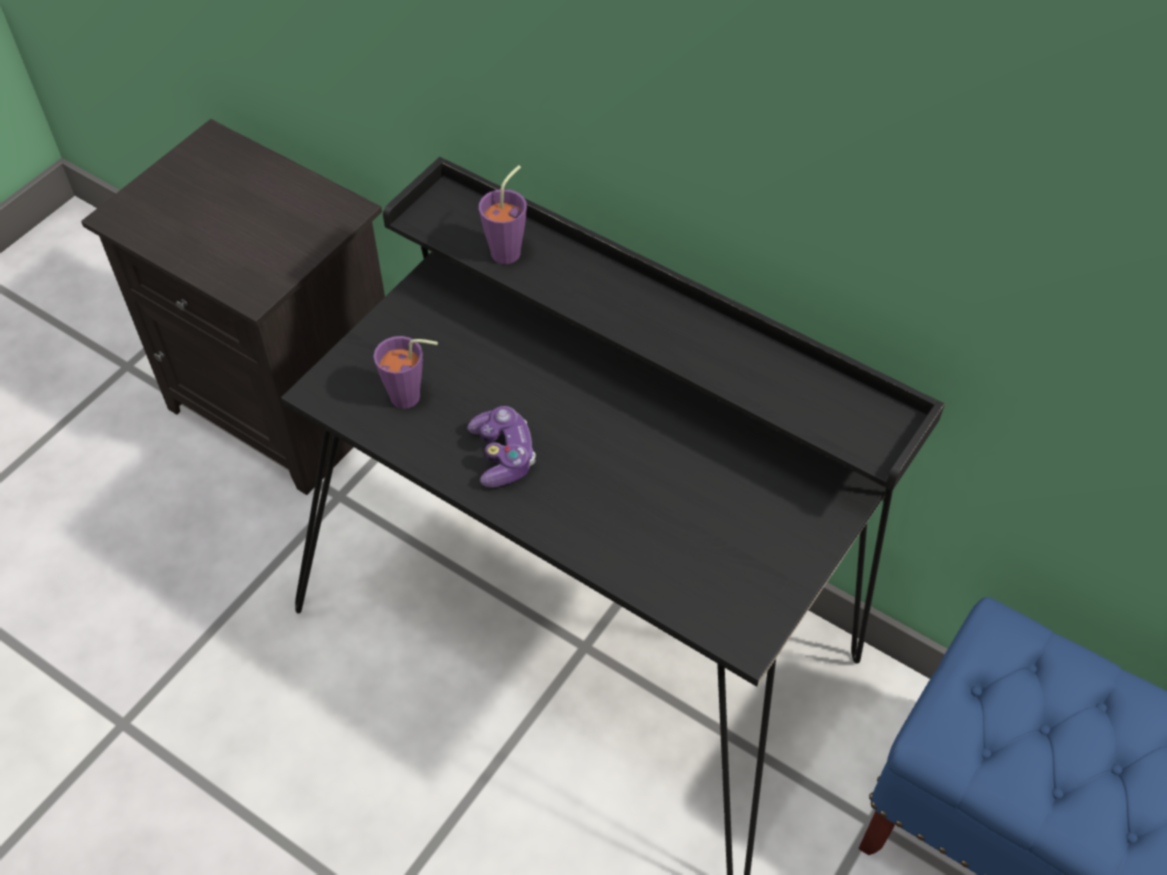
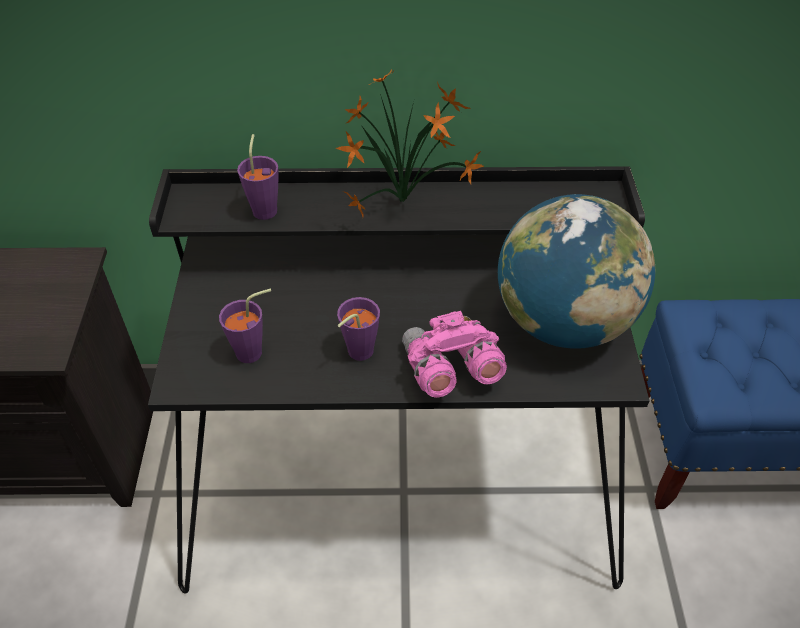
camera: 35 degrees left, 5 degrees down
(503, 455) = (356, 354): game controller -> purple cup
(579, 525) = (449, 370): none -> pink binoculars
(659, 315) = (406, 201): none -> potted plant
(746, 543) = (563, 321): none -> globe

